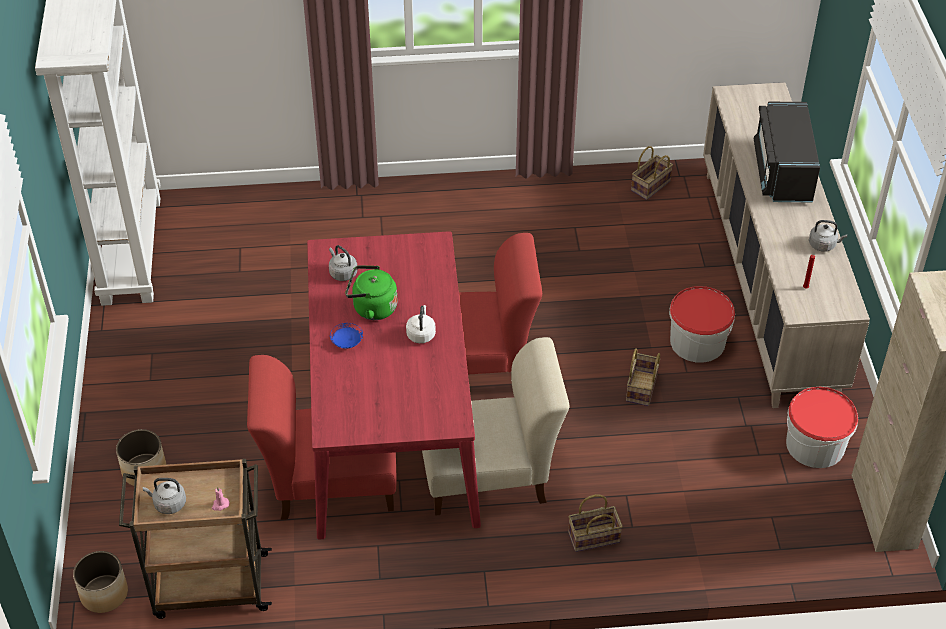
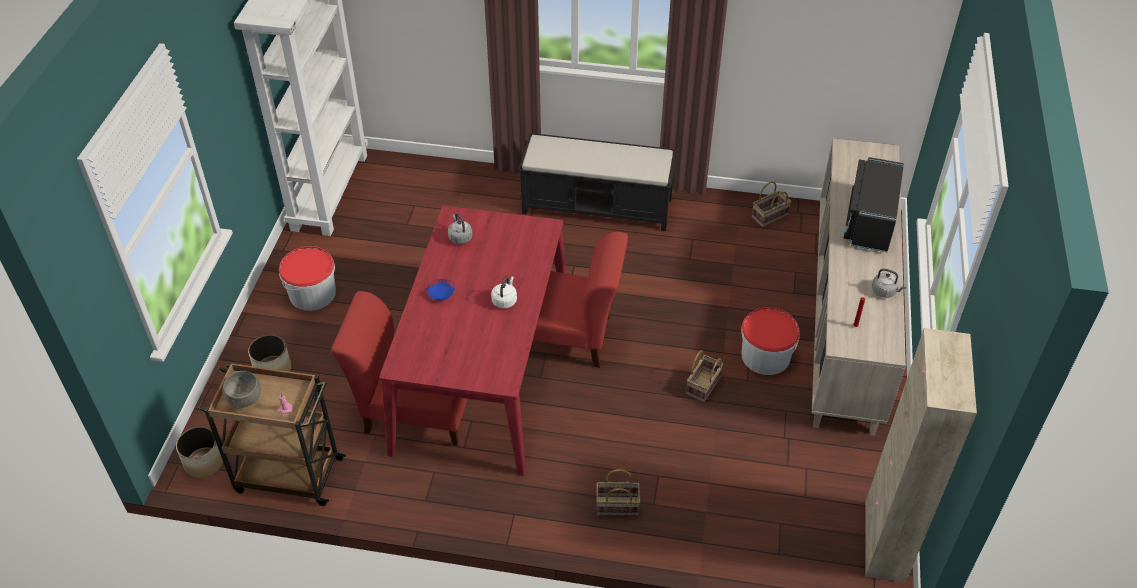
camera: 15 degrees right, 0 degrees up
(168, 504) = (244, 399): grey kettle -> grey bowl
(372, 308) = (472, 271): green kettle -> none
(455, 209) = (598, 206): none -> black bench
(490, 475) = (548, 433): beige chair -> none
(815, 444) = (841, 467): bucket -> bucket (312, 293)

